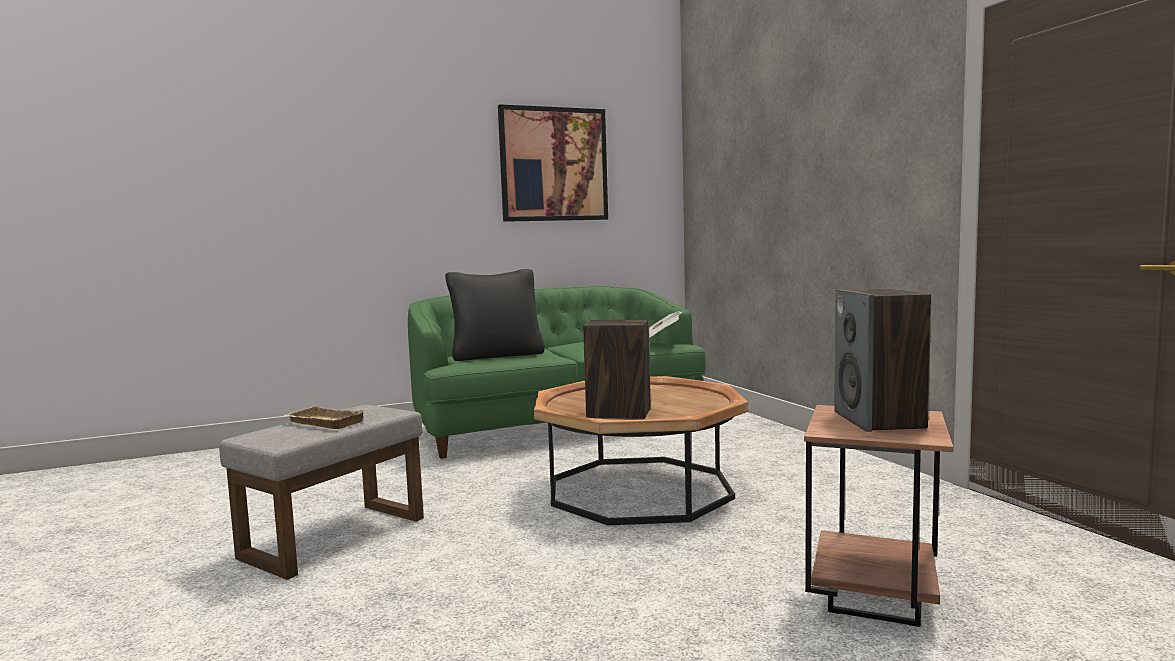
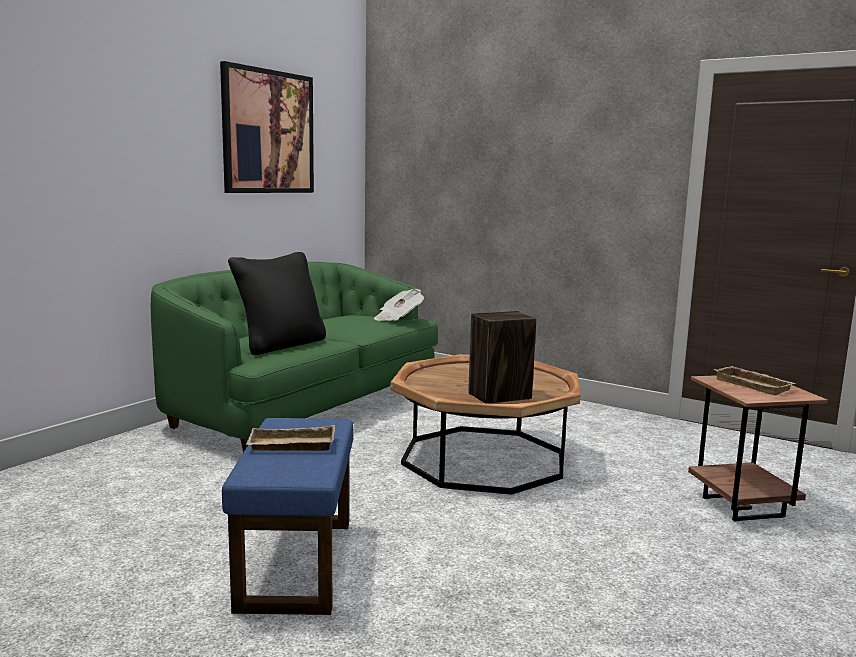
camera: 35 degrees left, 5 degrees up
(335, 536) = (295, 562): grey ottoman -> blue ottoman
(879, 420) = (754, 385): speaker -> beige tray

